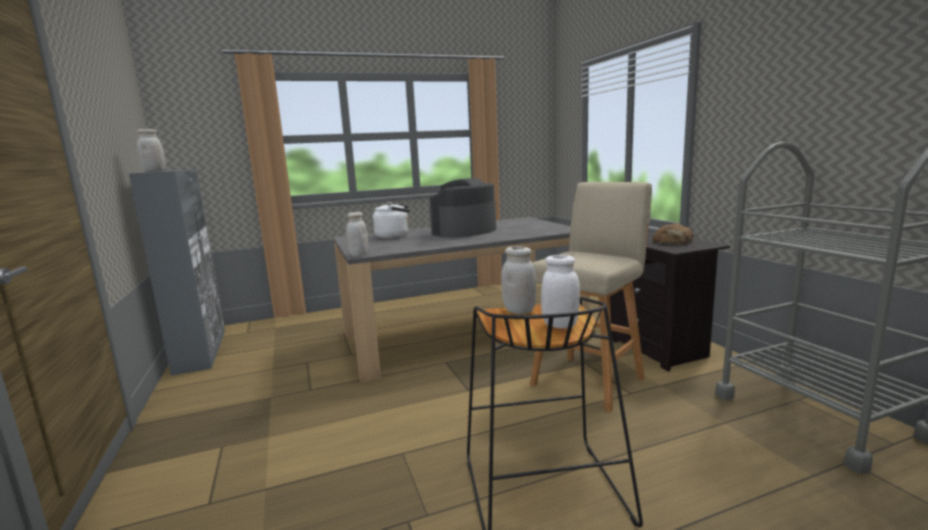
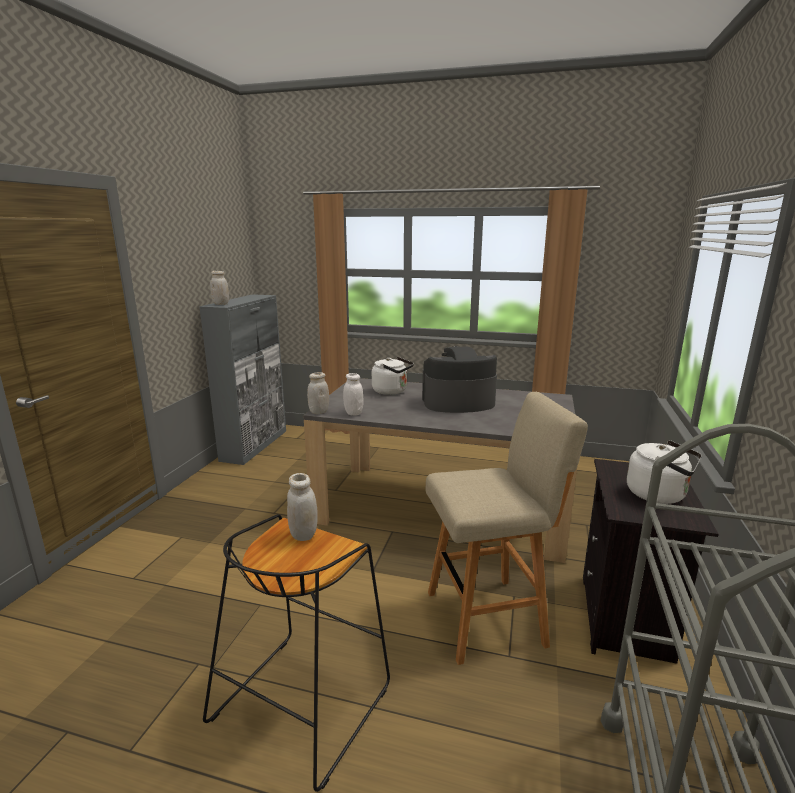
camera: 35 degrees right, 5 degrees up
(560, 325) = (297, 568): white jar -> white jar (353, 413)
(673, 241) = (659, 495): bread -> white kettle

